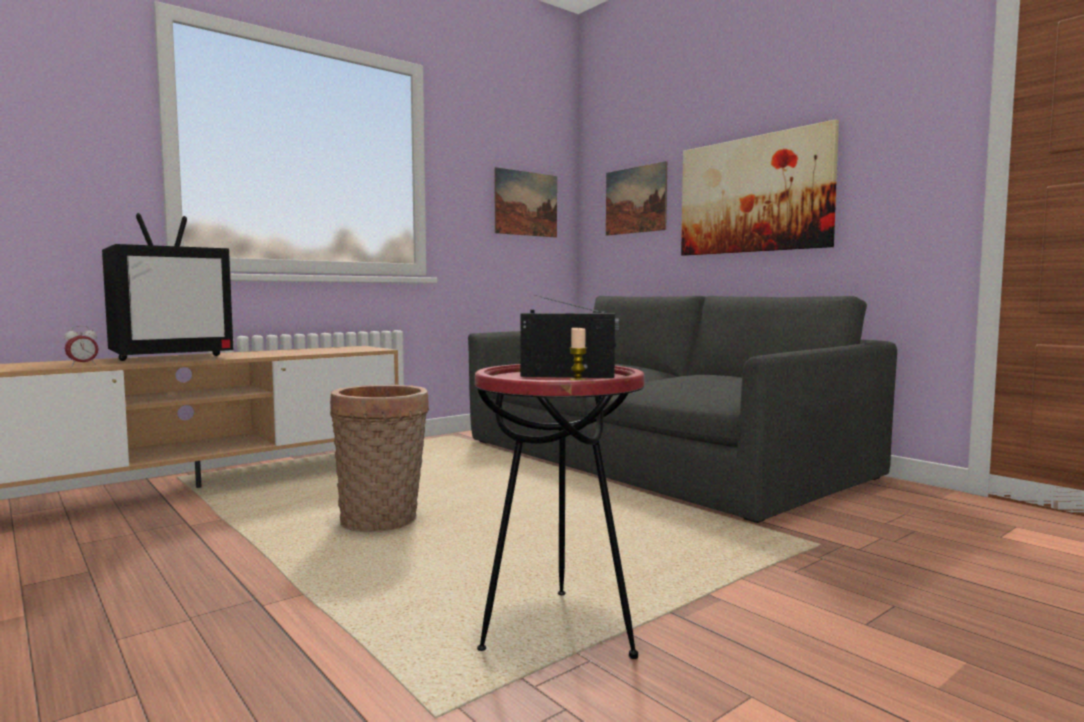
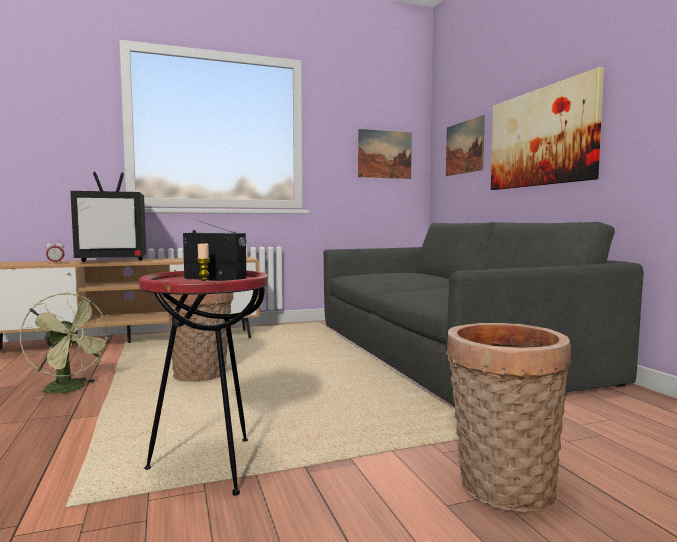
camera: 20 degrees right, 0 degrees up
(197, 565) = (70, 389): none -> green fan
(894, 598) = (501, 489): none -> basket

